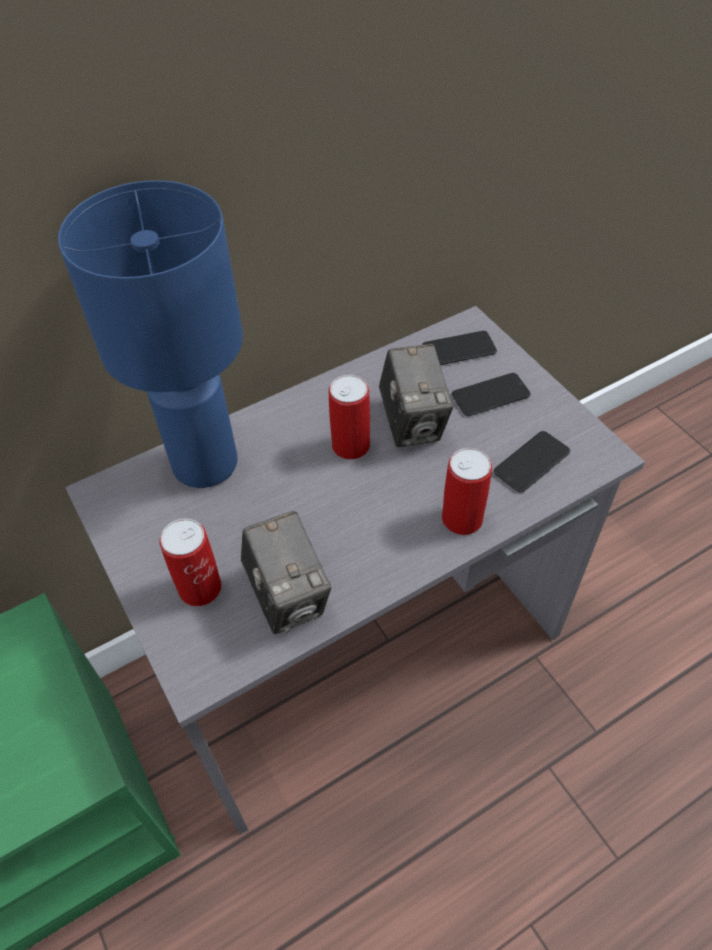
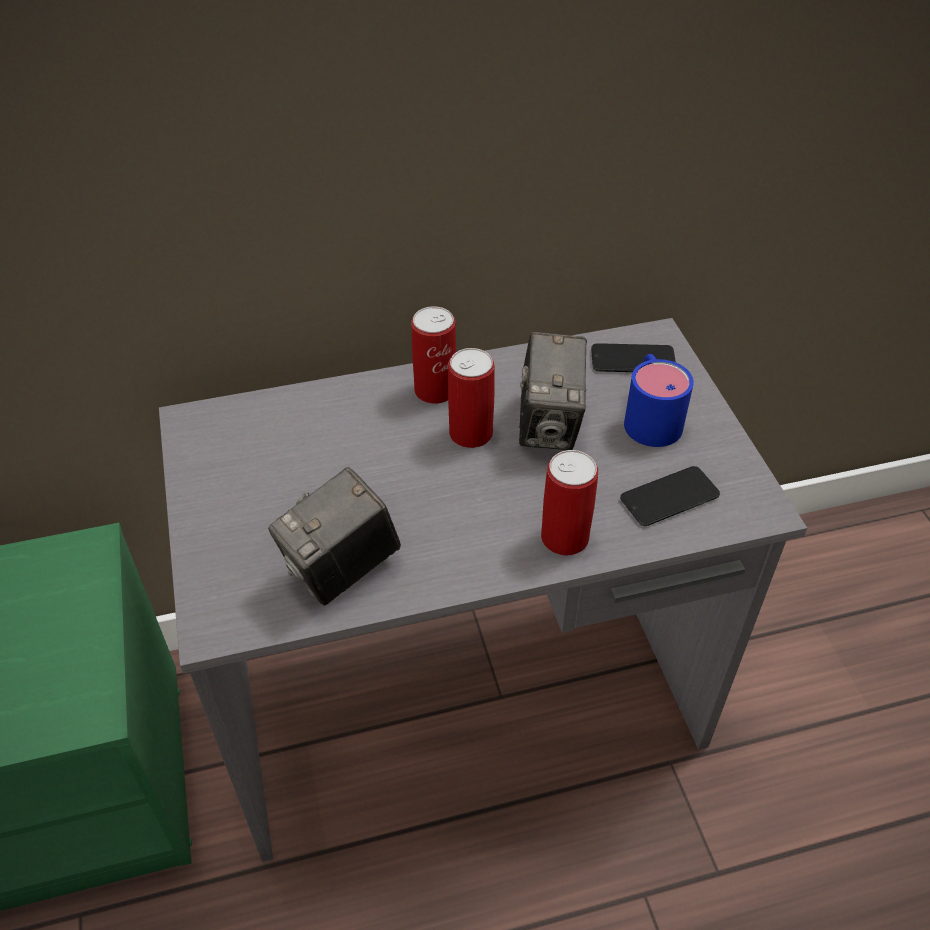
camera: 15 degrees right, 5 degrees down
(200, 588) = (253, 538): can -> can (435, 390)
(203, 462) = (307, 415): blue table lamp -> none
(288, 596) = (342, 570): camera -> camera turned 60 degrees clockwise
(490, 395) = (650, 416): phone -> blue mug

